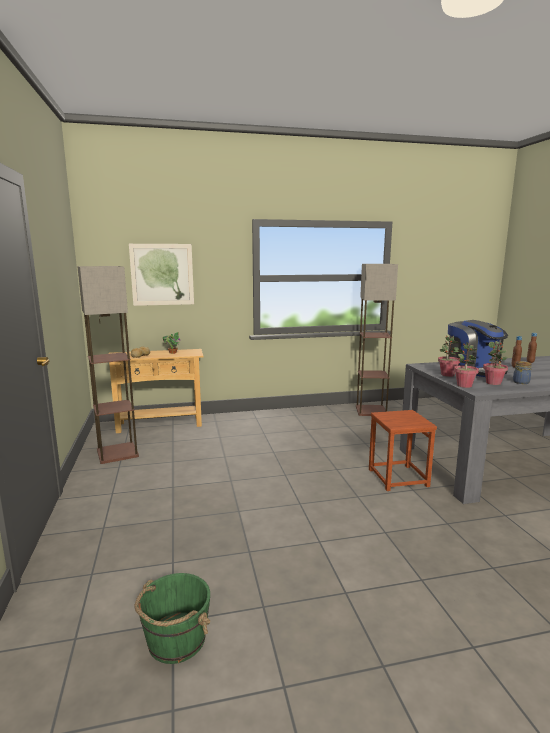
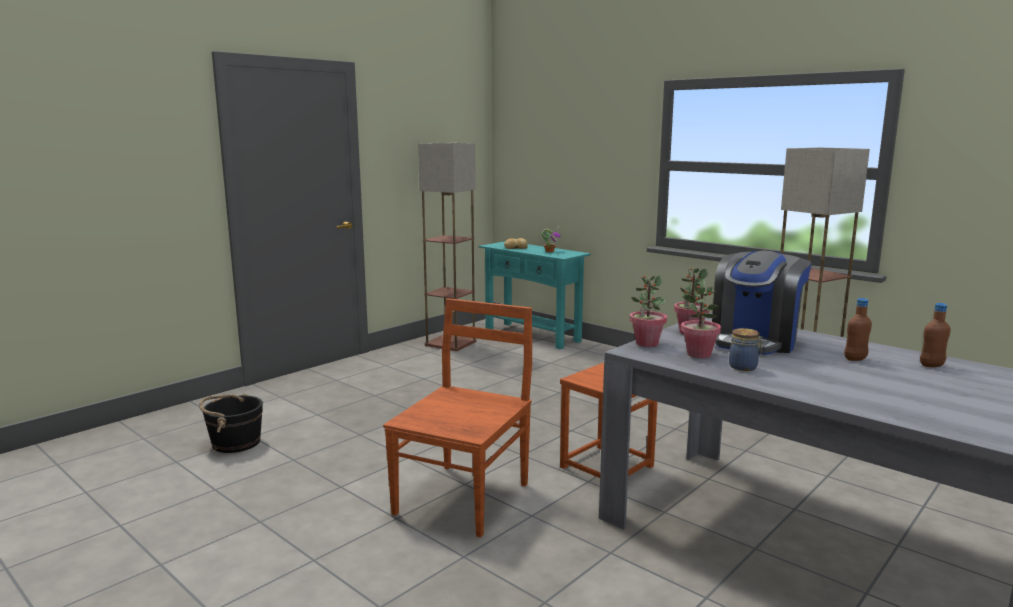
camera: 55 degrees right, 0 degrees up
(160, 424) = (532, 335): beige console table -> turquoise console table
(162, 274) = (561, 155): picture -> none
(175, 640) = (235, 443): green bucket -> black bucket
(405, 539) = (464, 497): none -> brown chair

